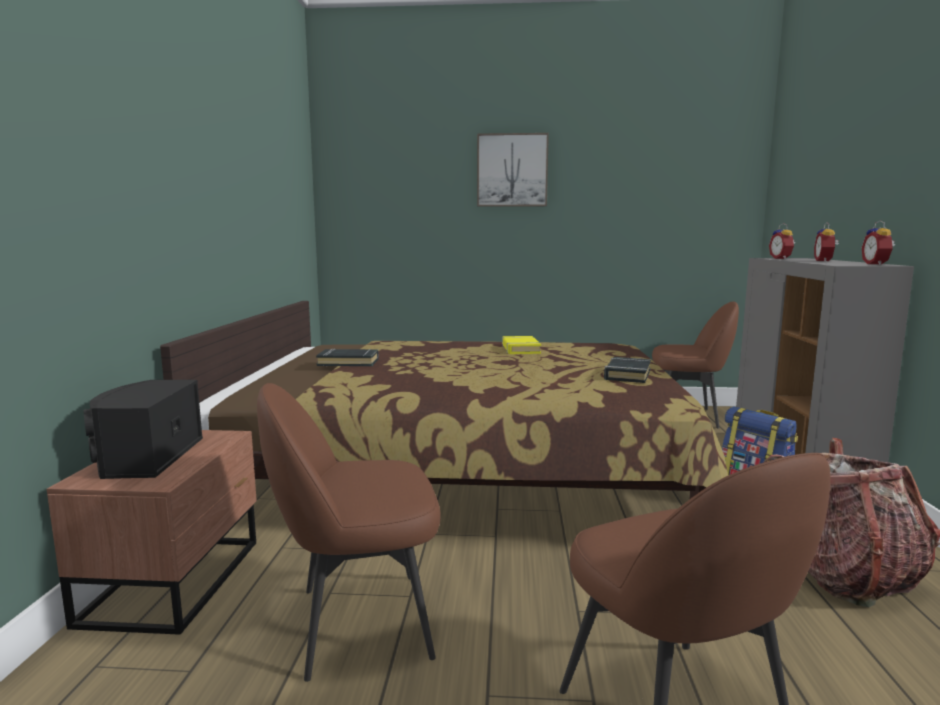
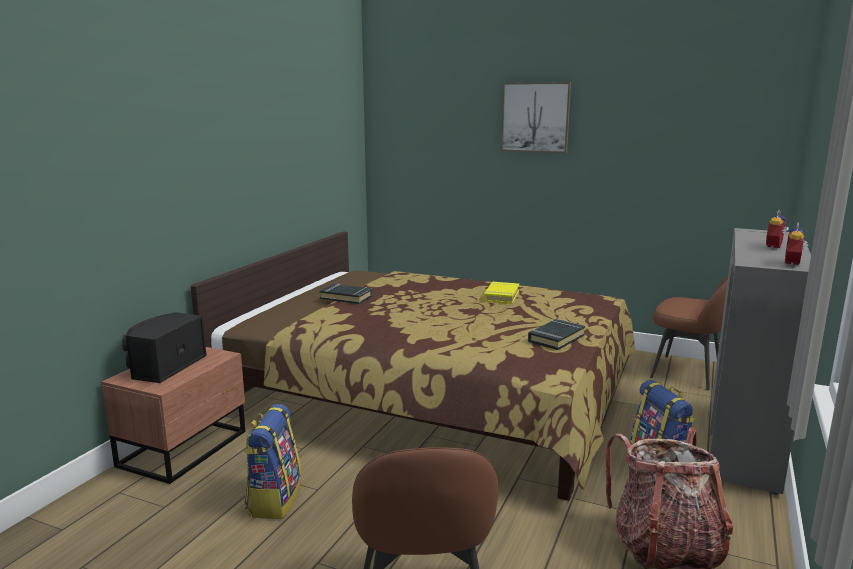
camera: 20 degrees right, 5 degrees up
(359, 622) = (274, 500): brown chair -> backpack
(781, 258) = (757, 234): alarm clock -> none

